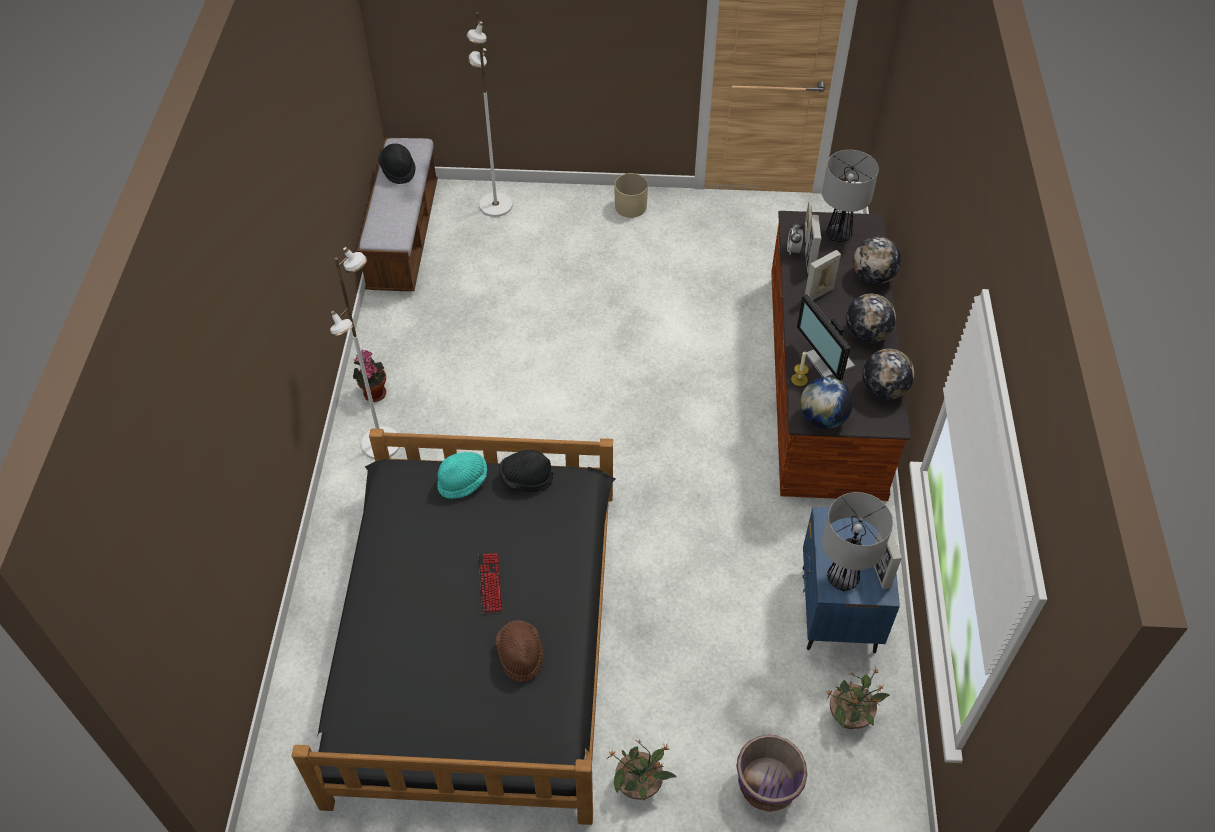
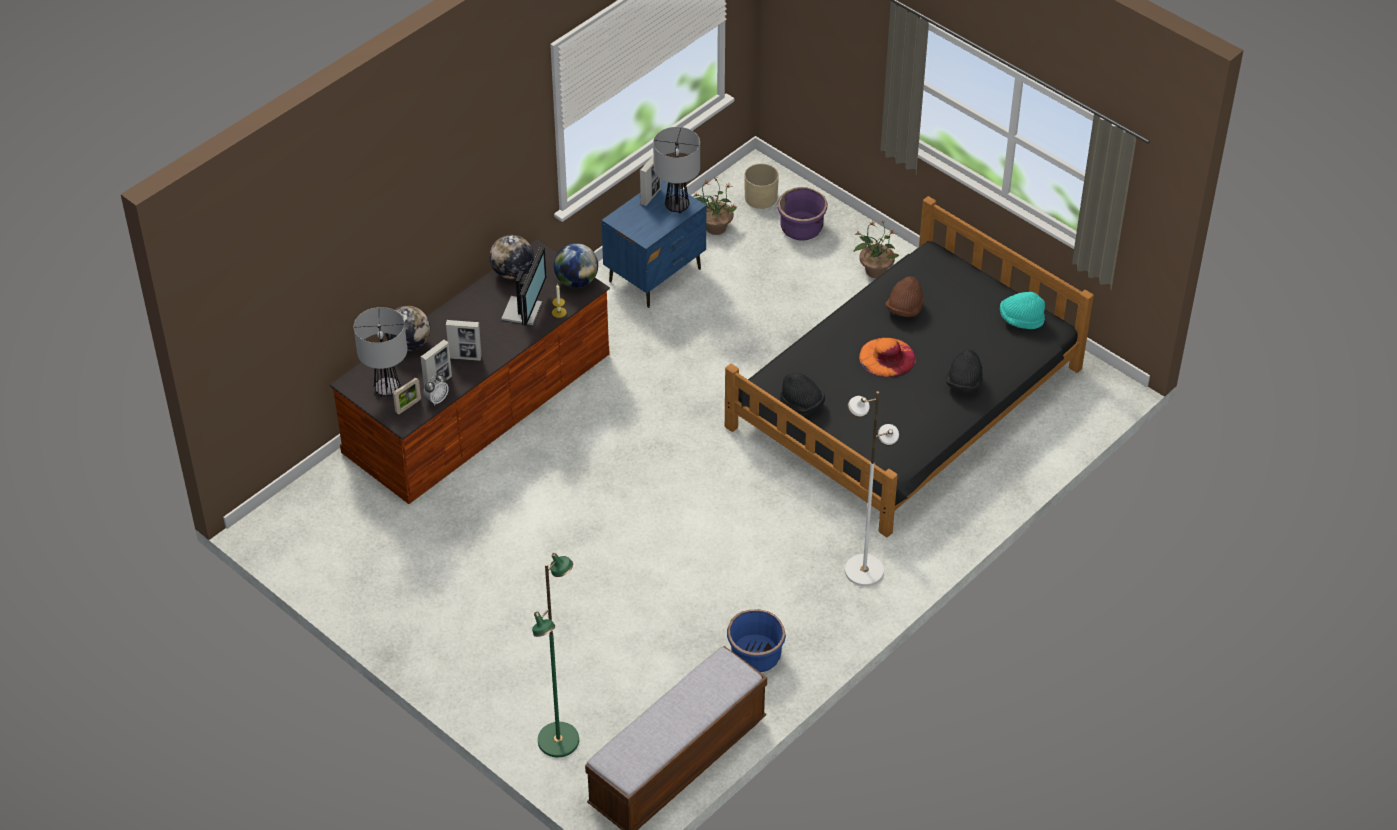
camera: 140 degrees left, 5 degrees down
(373, 392) = (835, 618): potted plant -> none
(398, 170) = (655, 736): black hat -> black hat (964, 383)
(412, 330) = (755, 656): none -> blue planter
(463, 481) = (848, 429): turquoise hat -> turquoise hat (1021, 319)
(490, 583) = (887, 357): keyboard -> orange hat
(495, 205) = (559, 740): white floor lamp -> green floor lamp
(631, 207) = (438, 652): beige planter -> beige planter (760, 197)
(866, 334) = (472, 311): globe -> none

